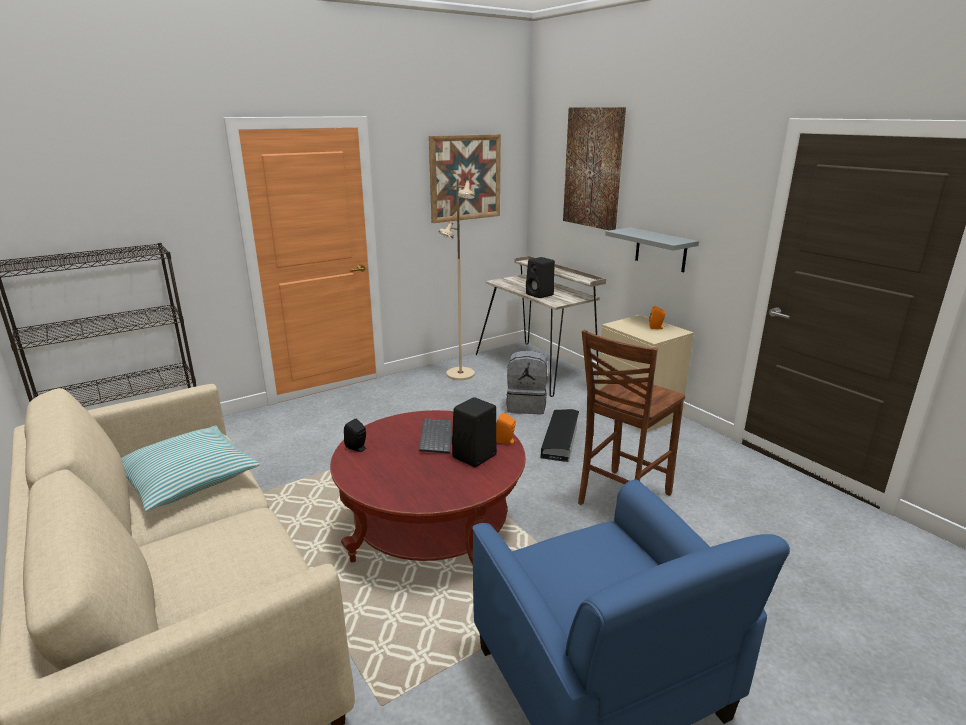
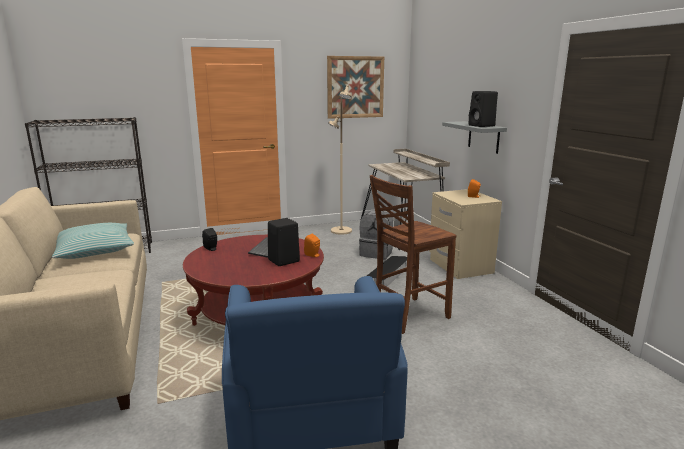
camera: 15 degrees right, 5 degrees down
(540, 295) = (400, 173): black speaker -> black speaker (482, 126)
(593, 168) = (444, 78): picture -> none

